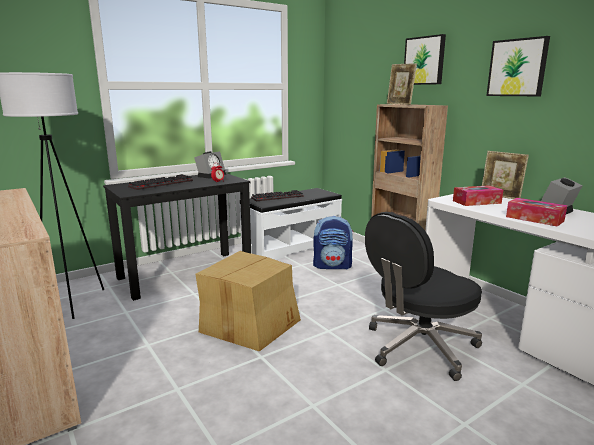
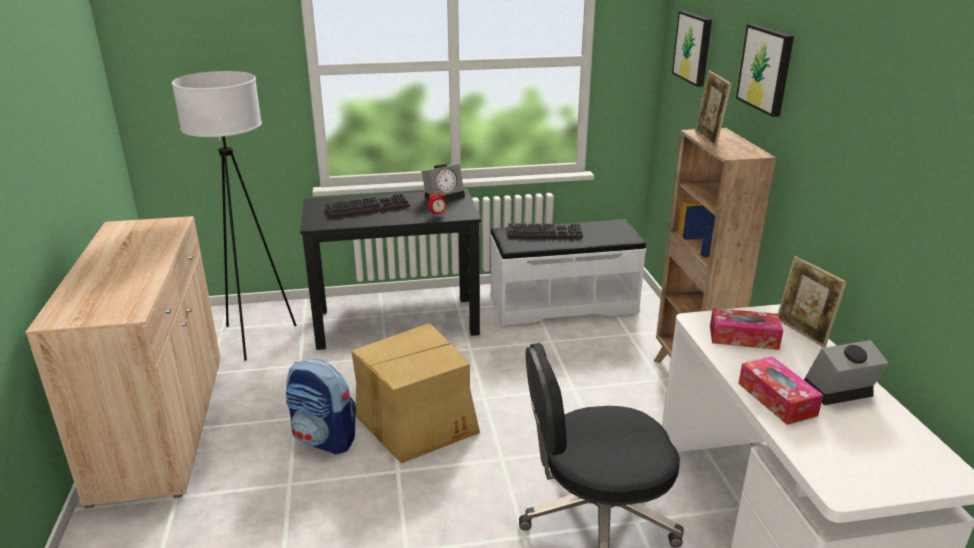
camera: 25 degrees right, 10 degrees up
(332, 266) = (593, 353): backpack -> backpack (324, 439)
(517, 68) = (864, 132): picture -> picture (694, 47)

